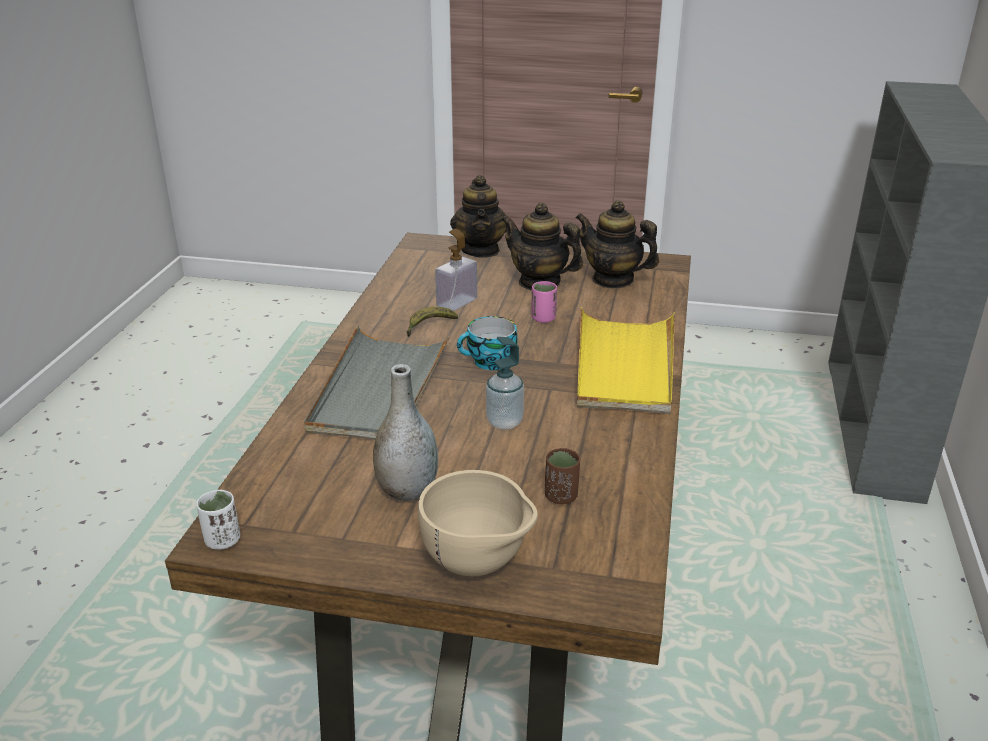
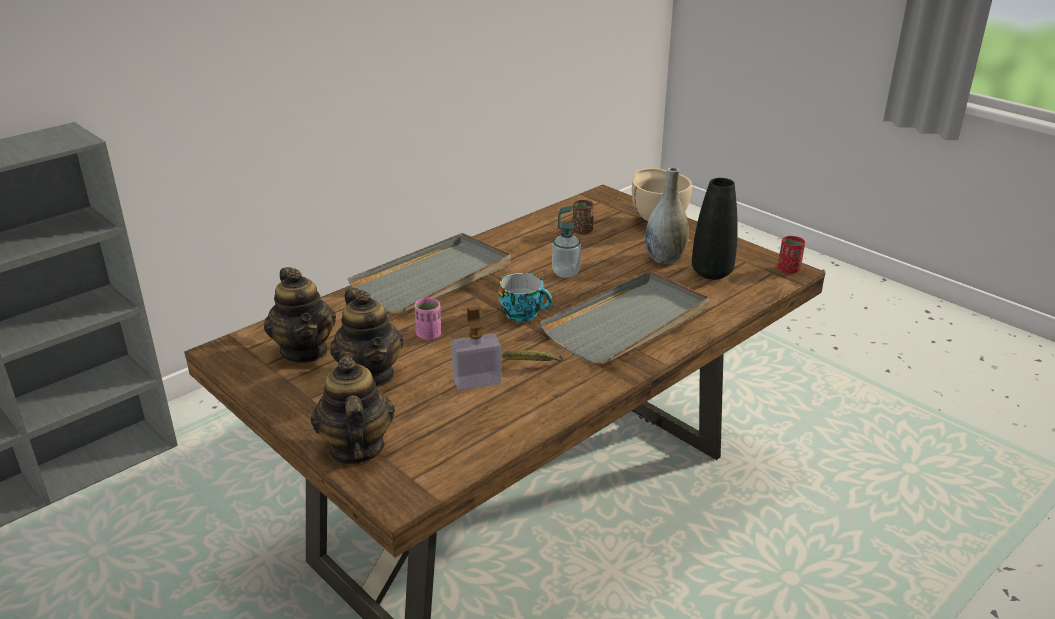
camera: 145 degrees left, 0 degrees up
(222, 540) = (788, 269): white cup -> red cup
(329, 490) = (711, 273): none -> black vase
(480, 250) = (356, 448): teapot -> teapot turned 45 degrees counterclockwise
(624, 365) = (434, 278): yellow tray -> grey tray

